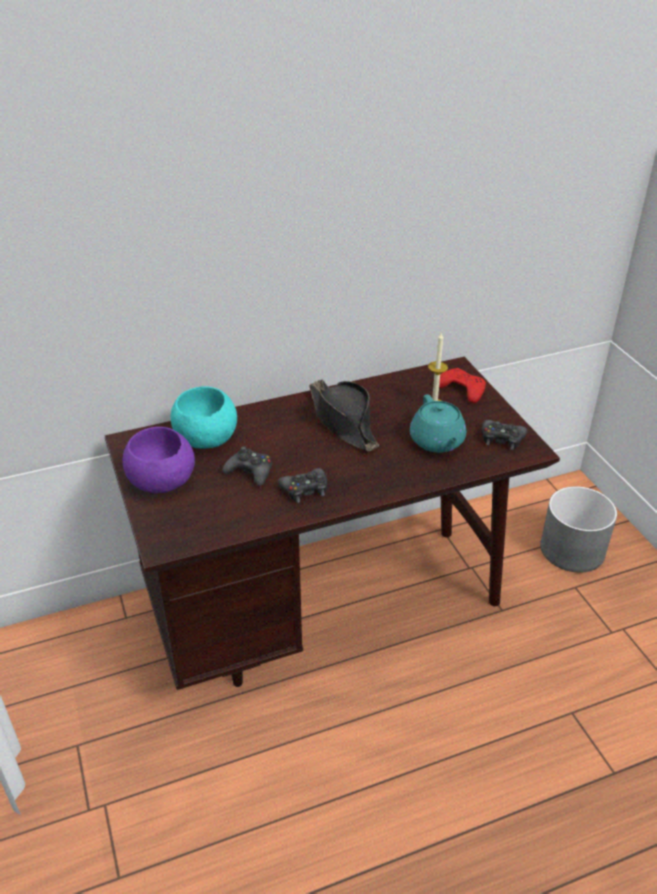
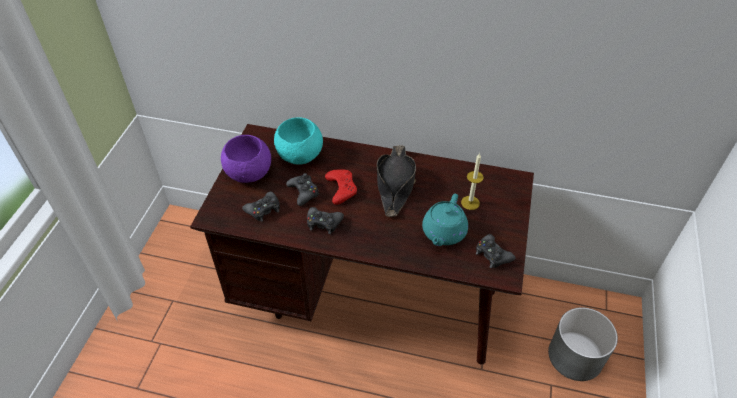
camera: 35 degrees right, 10 degrees up
(220, 509) = (263, 209): none -> black game controller
(461, 389) = (503, 199): red game controller -> red game controller (341, 188)

